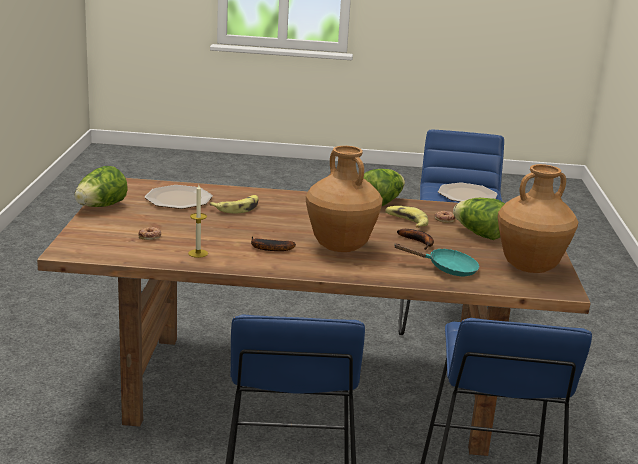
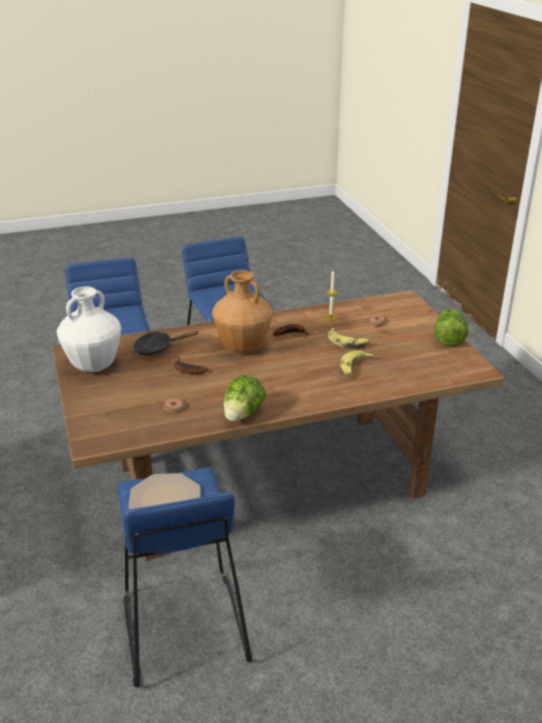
camera: 160 degrees right, 10 degrees up
(178, 199) = (410, 365): plate -> none
(406, 222) = (207, 393): banana -> banana (348, 342)
(447, 269) = (157, 348): turquoise frying pan -> black frying pan
(479, 234) = (138, 395): lettuce -> none
(529, 268) = (94, 366): brown vase -> white vase

